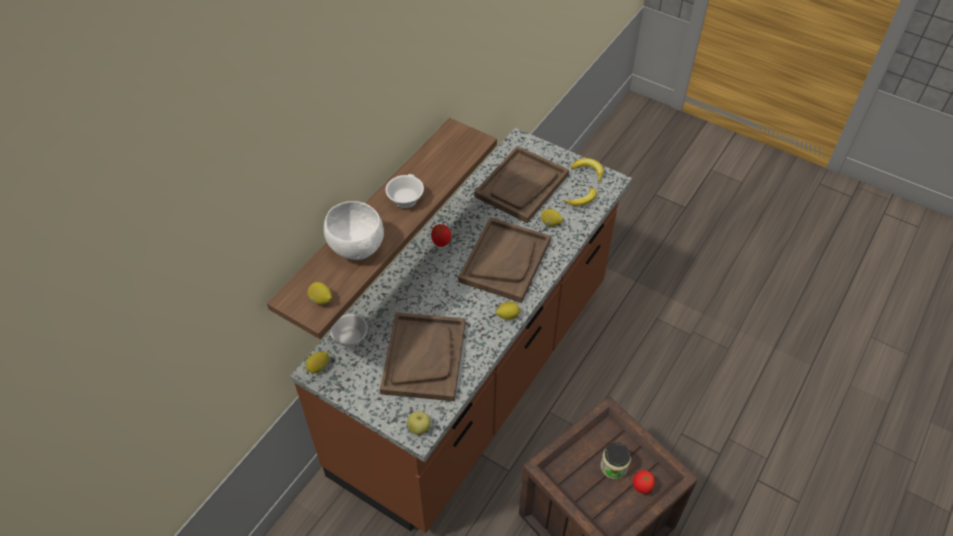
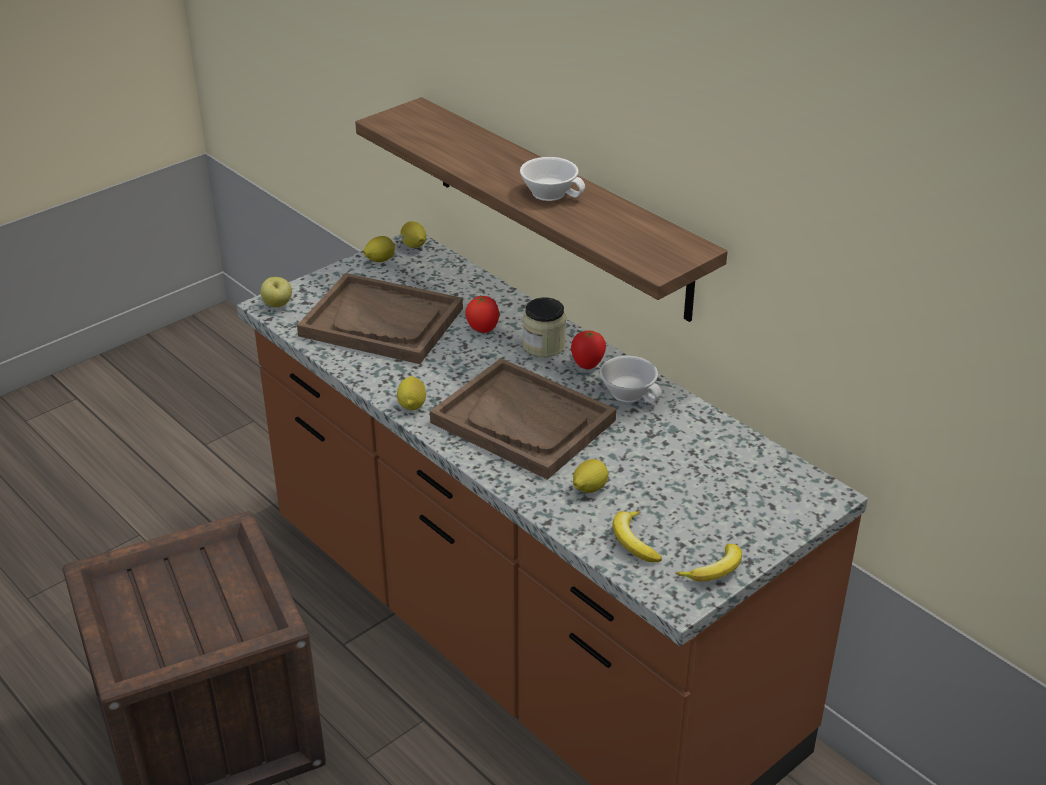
camera: 105 degrees right, 15 degrees down
(321, 300) = (403, 125): lemon -> lemon (380, 260)
(350, 336) = (449, 271): white cup -> white cup (630, 392)
(356, 248) = (474, 151): white bowl -> none
(521, 186) = (694, 473): brown tray -> none
(614, 467) = (190, 612): jar -> jar (544, 345)
(641, 487) = (138, 634): tomato -> tomato (483, 330)

